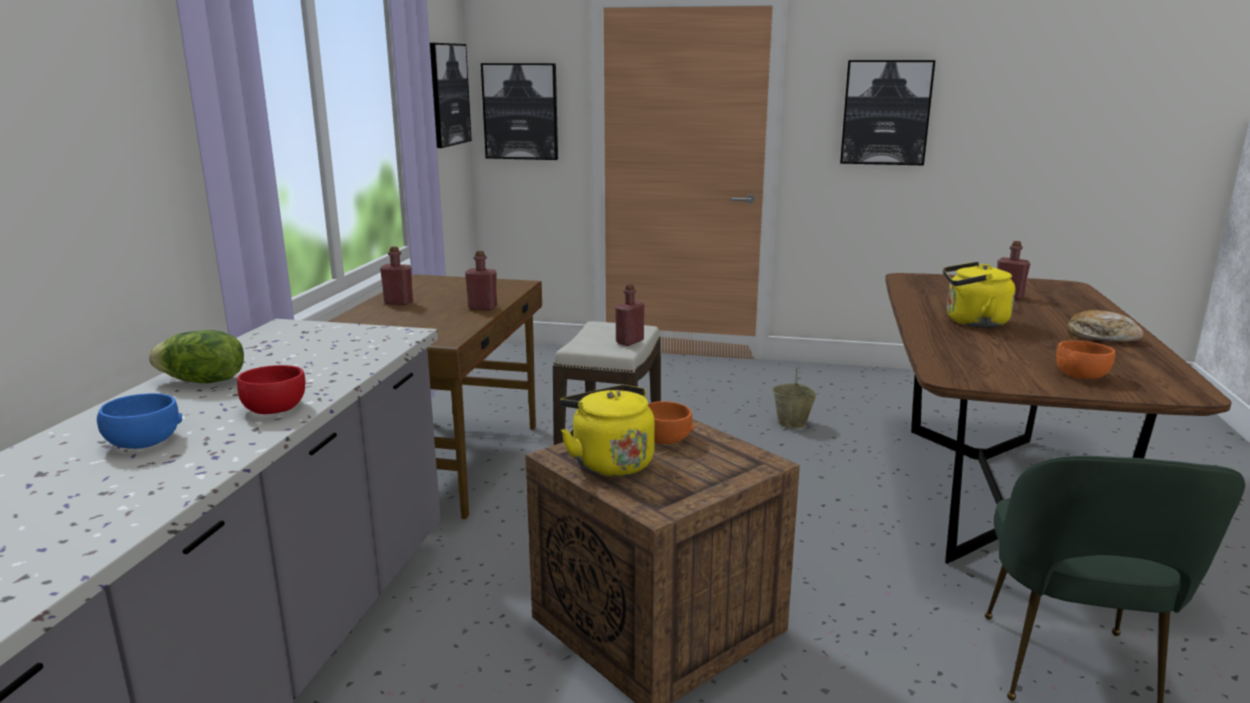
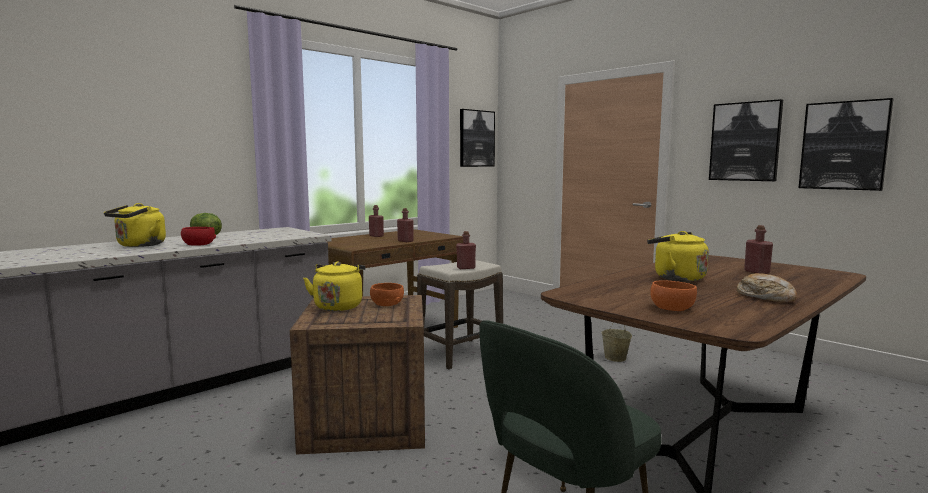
camera: 35 degrees right, 10 degrees down
(143, 441) = (139, 245): blue bowl -> yellow kettle
(520, 111) = (521, 149): picture -> picture (844, 145)

